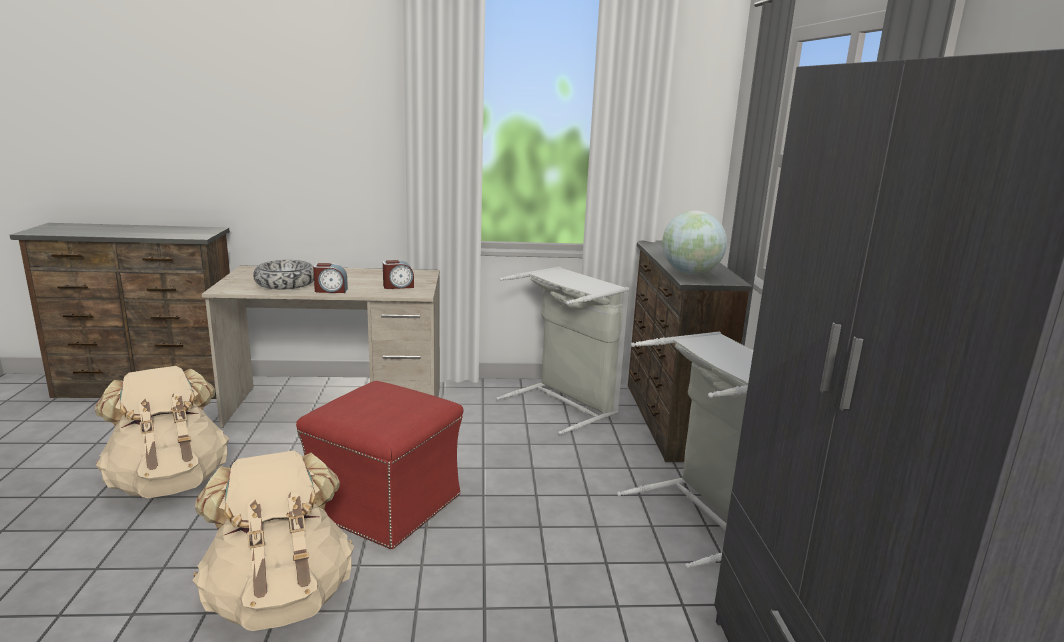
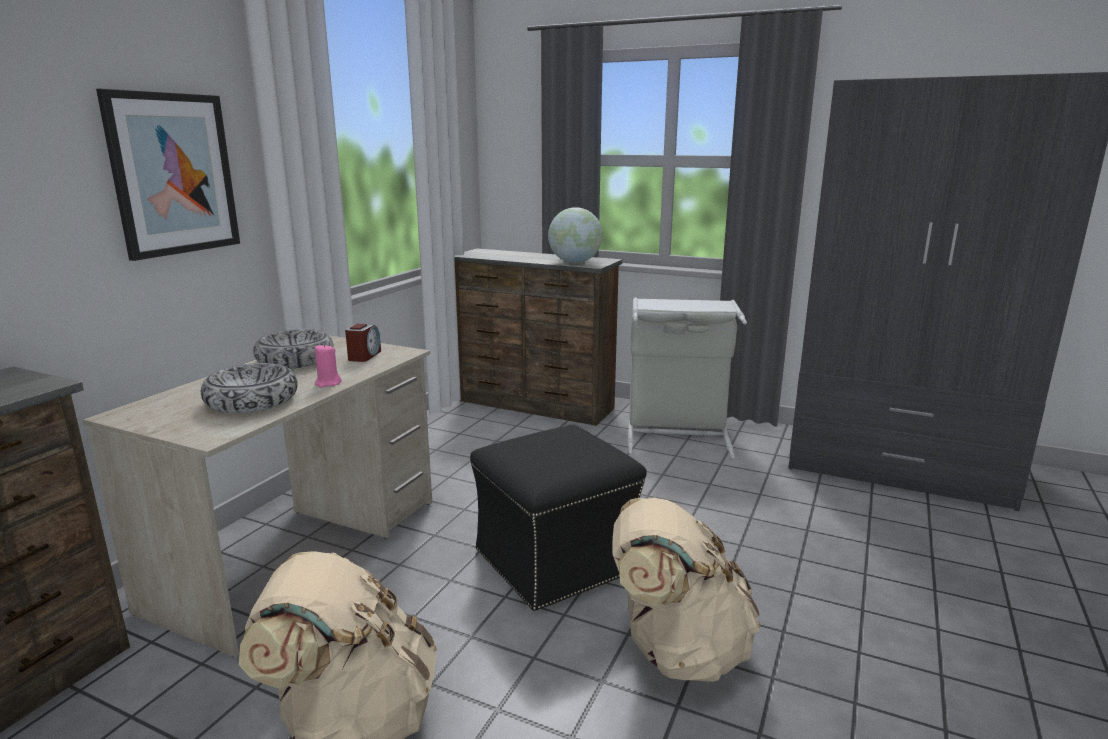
camera: 60 degrees left, 0 degrees up
(331, 290) = (328, 383): alarm clock -> pink candle
(347, 133) = (173, 174): none -> picture
(372, 275) = (295, 360): none -> bowl
(386, 505) = (557, 560): red ottoman -> black ottoman
(565, 404) = (460, 433): grey laundry basket -> none

